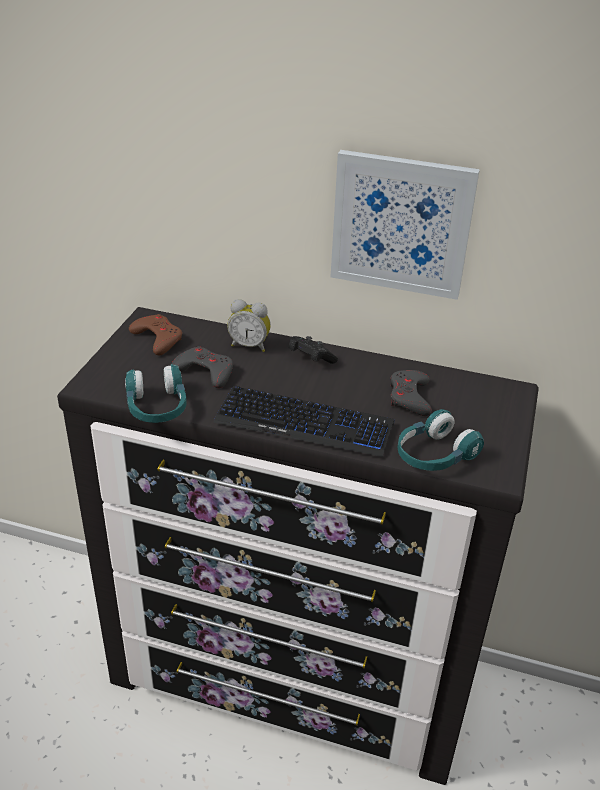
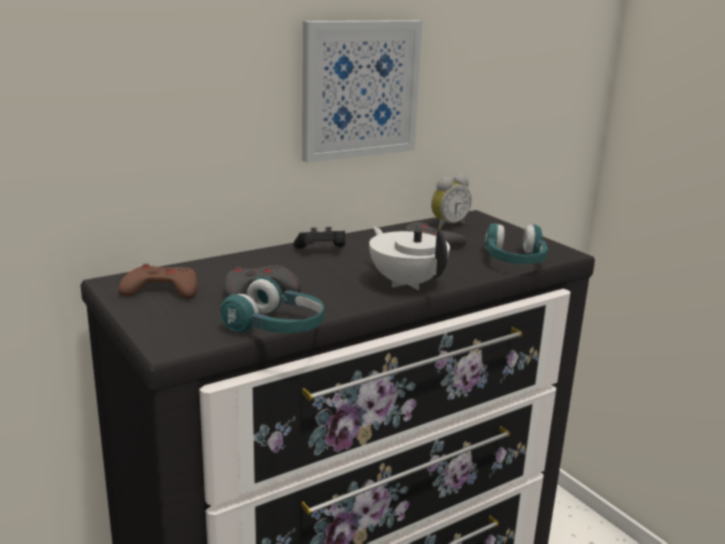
camera: 50 degrees left, 15 degrees down
(250, 345) = (256, 262): alarm clock -> alarm clock (447, 225)
(304, 423) = (407, 283): keyboard -> white teapot

